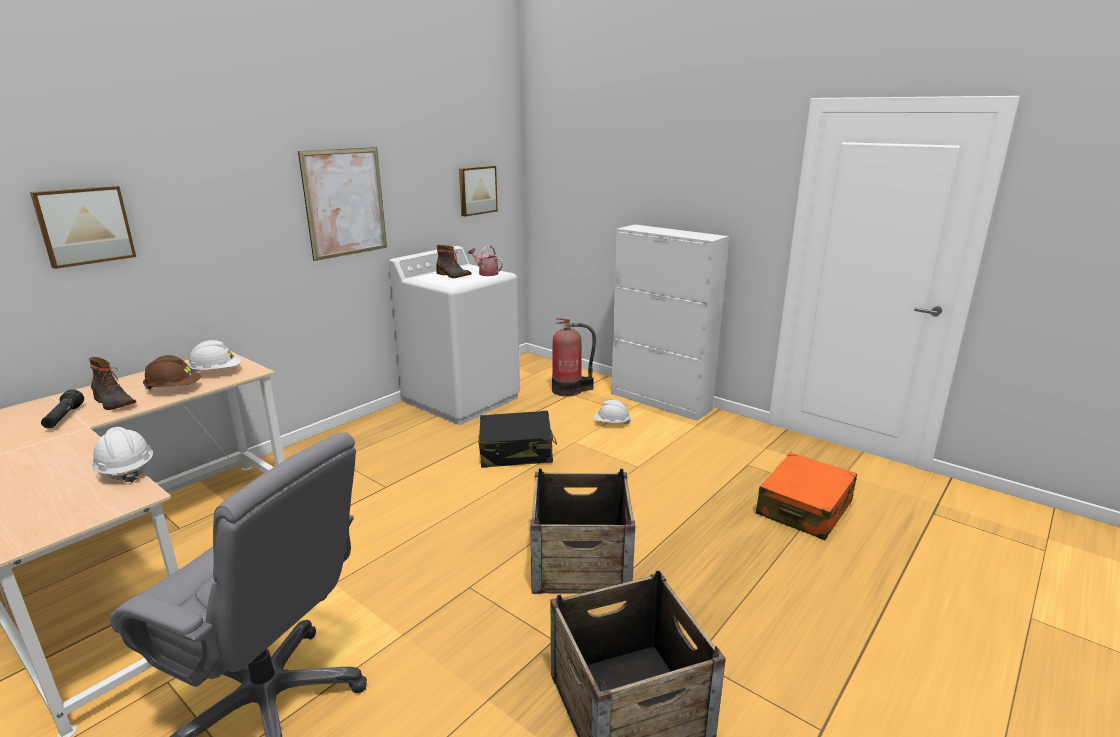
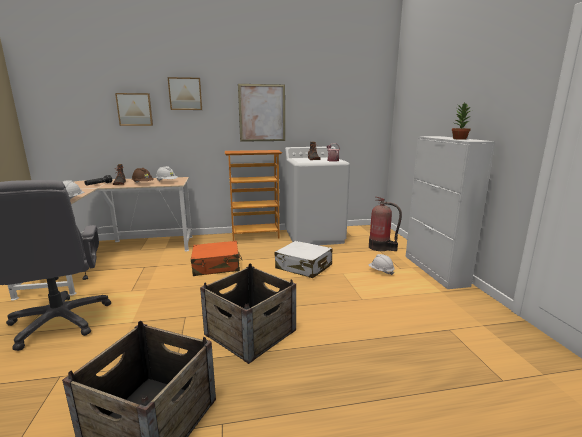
camera: 40 degrees right, 5 degrees down
(368, 427) = (255, 235): none -> bookcase
(476, 190) = (353, 115): picture -> picture (185, 94)
(516, 451) = (303, 267): black suitcase -> white suitcase
(684, 233) = (459, 139): none -> potted plant
(804, 508) = (457, 380): orange suitcase -> orange suitcase (216, 266)

